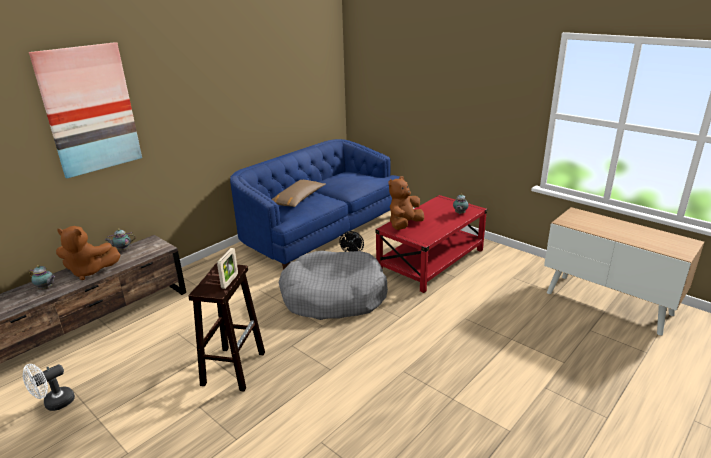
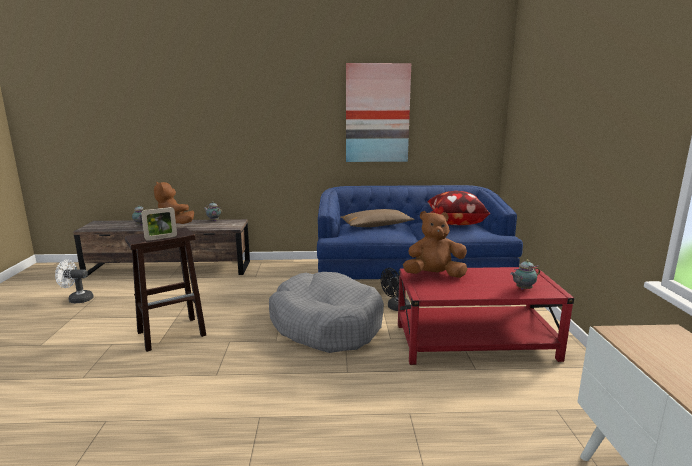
camera: 45 degrees right, 10 degrees down
(89, 109) = (212, 99): picture -> picture (377, 113)
(345, 176) = (455, 223): none -> pillow

